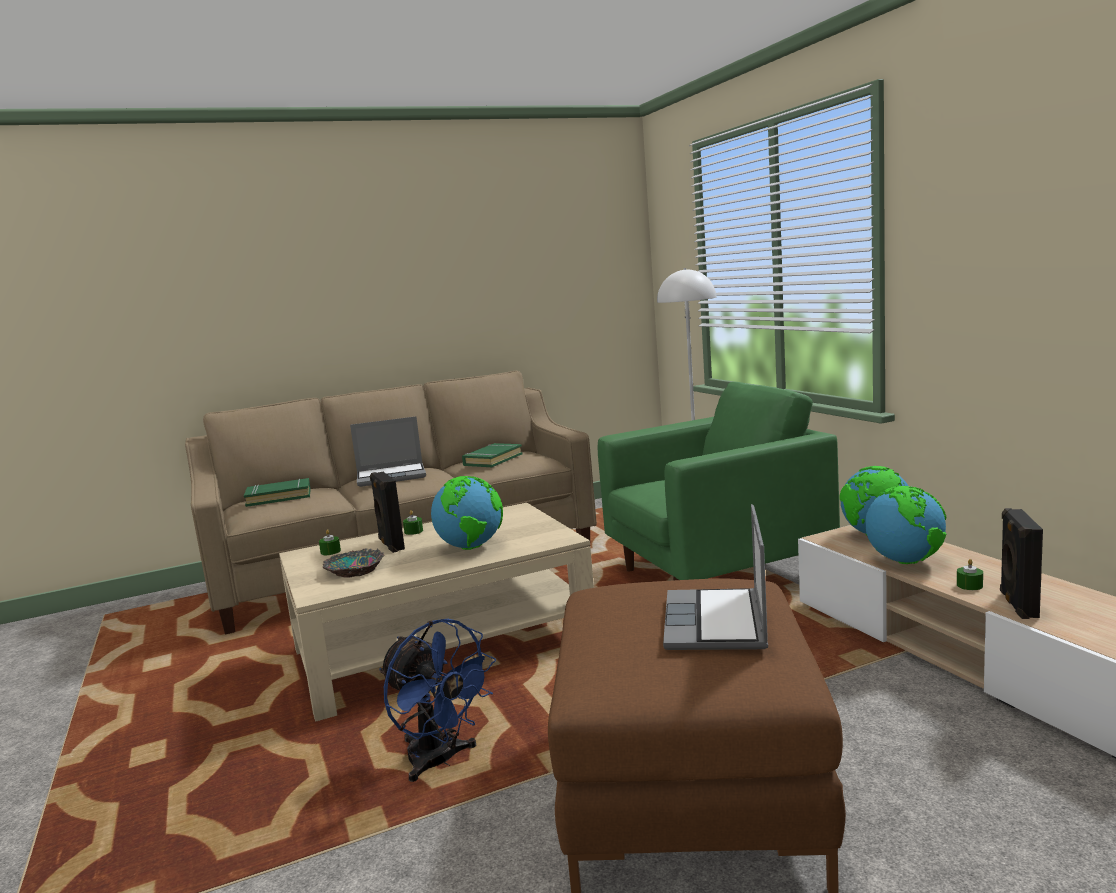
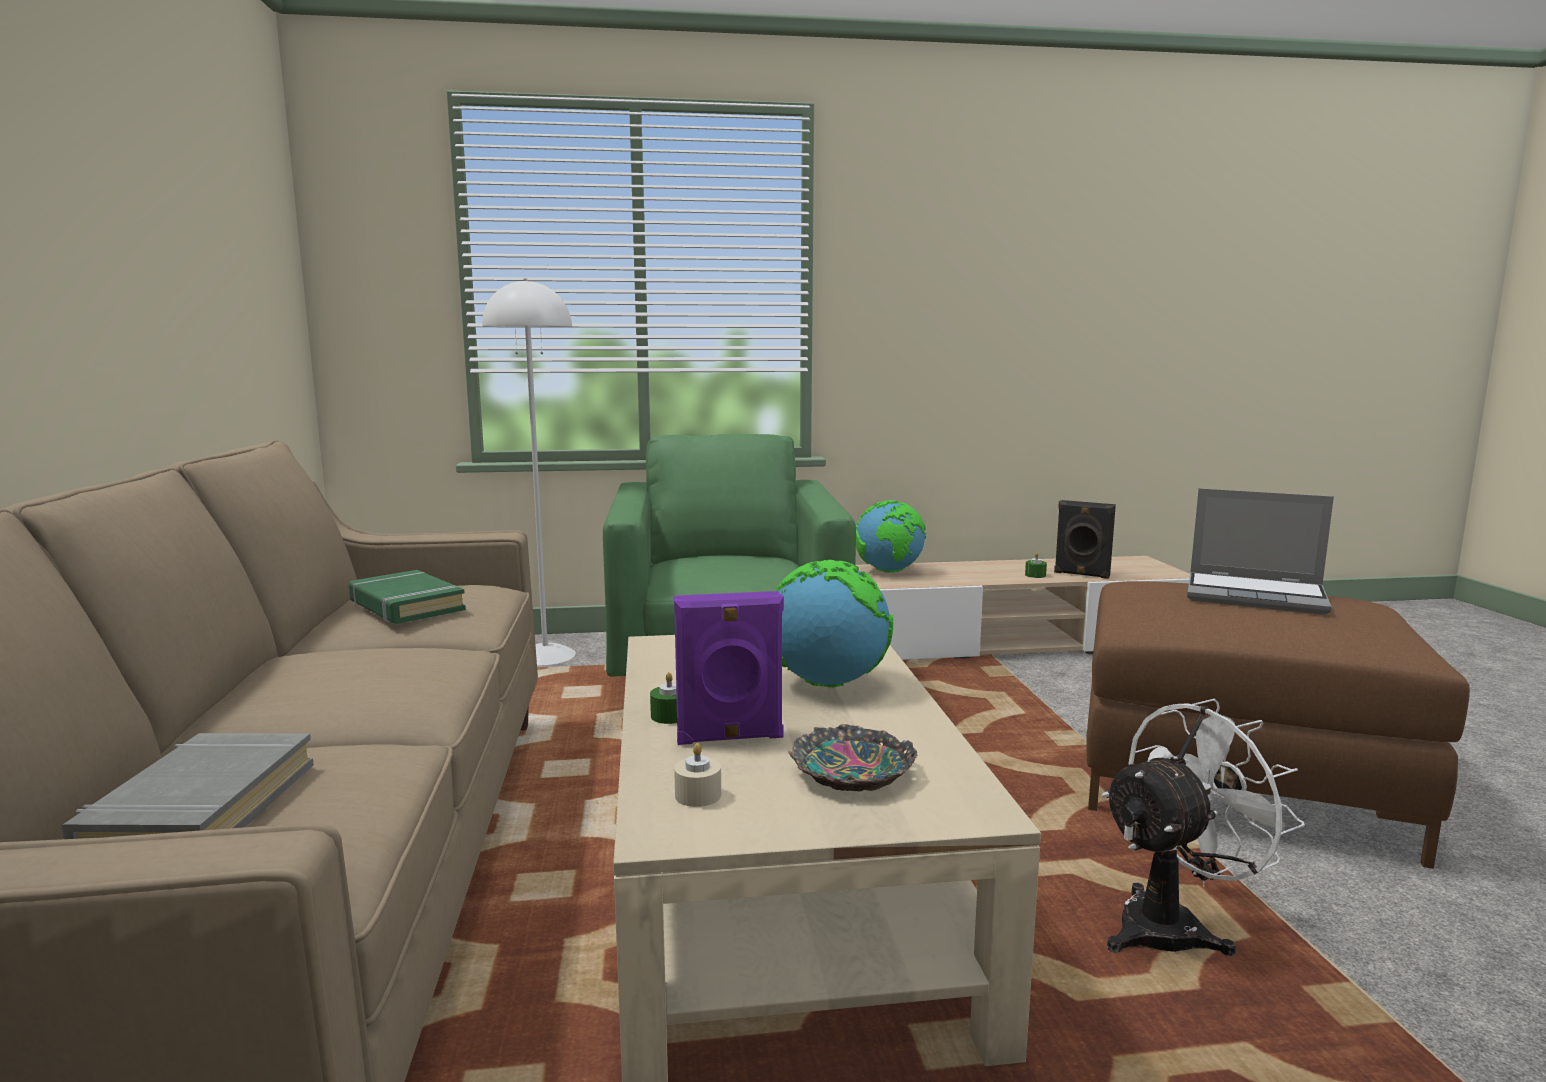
camera: 75 degrees left, 0 degrees up
(279, 497) = (200, 809): green book -> grey book
(330, 551) = (698, 795): green candle -> beige candle
(390, 545) = (730, 737): black speaker -> purple speaker
(392, 476) = (321, 677): laptop -> none
(440, 762) = (1174, 926): blue fan -> white fan
(905, 561) = (965, 577): globe -> none

